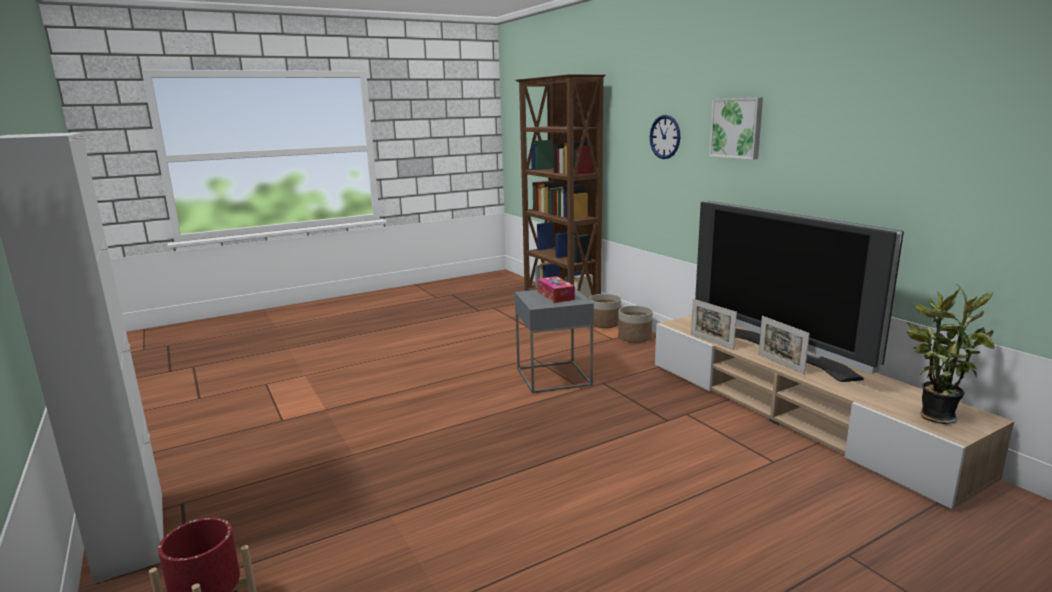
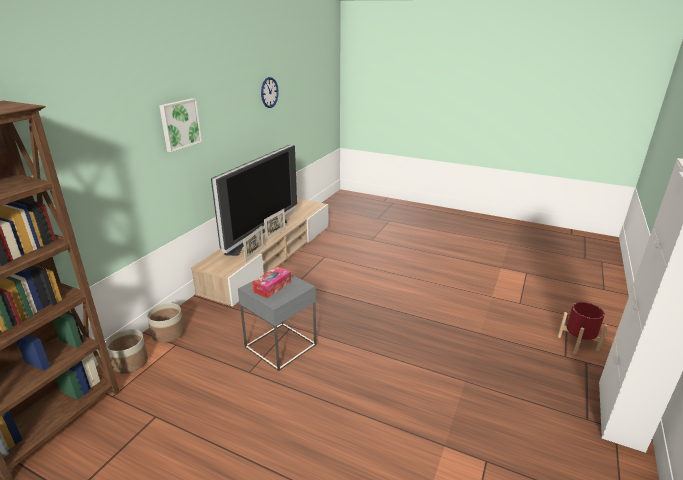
camera: 125 degrees left, 10 degrees up
(665, 137) = (114, 152): wall clock -> wall clock (269, 92)
(932, 416) = (306, 207): potted plant -> none

